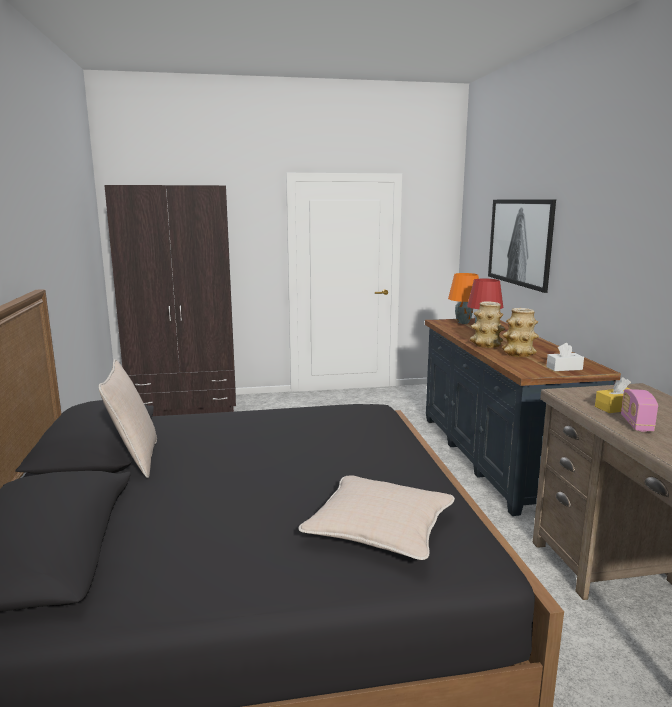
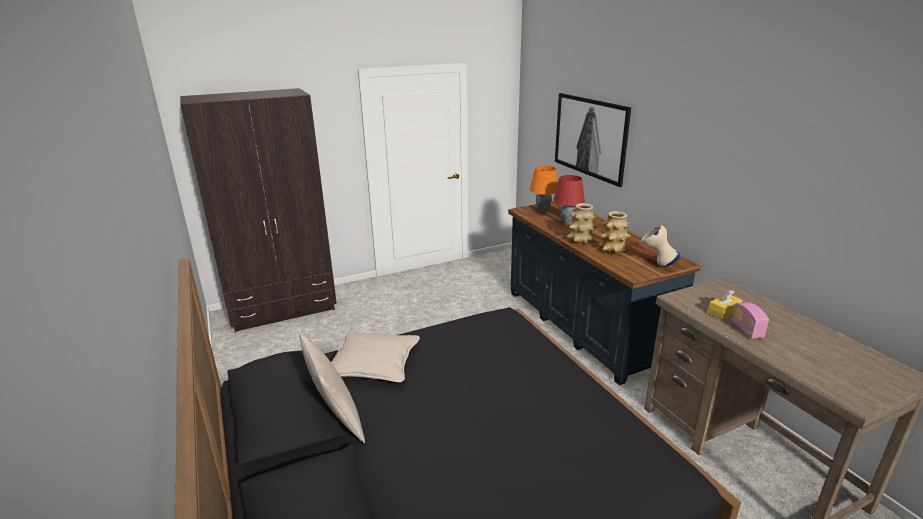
camera: 15 degrees left, 10 degrees up
(379, 526) = (590, 457): beige pillow -> beige pillow (373, 363)
(564, 368) = (657, 265): white tissue box -> beige vase

